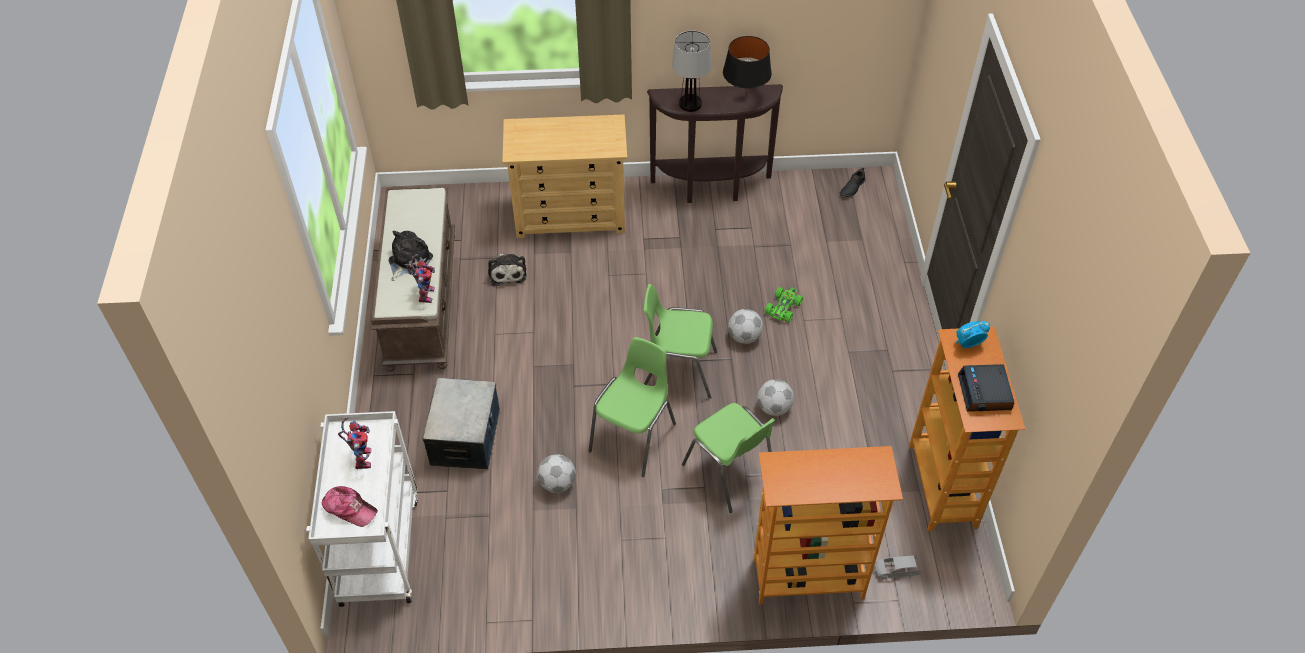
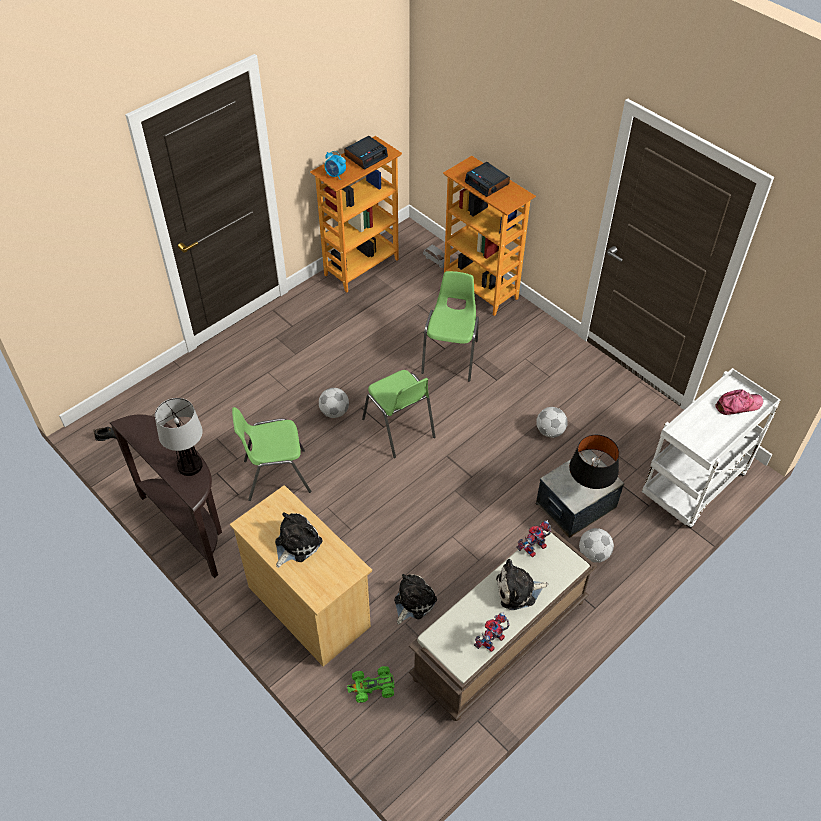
camera: 130 degrees left, 0 degrees up
(349, 508) = (738, 405): cap -> cap turned 90 degrees clockwise
(361, 457) = (705, 428): toy robot -> toy robot (492, 643)
(568, 136) = (296, 544): none -> plush toy
(634, 437) = (476, 416): green chair -> green chair (276, 475)
(745, 97) = (149, 434): black table lamp -> black table lamp (589, 487)
(773, 407) = (380, 364): football -> football (594, 554)
(783, 307) = (286, 407): green toy car -> green toy car (372, 687)
(831, 474) = (487, 183): none -> alarm clock

